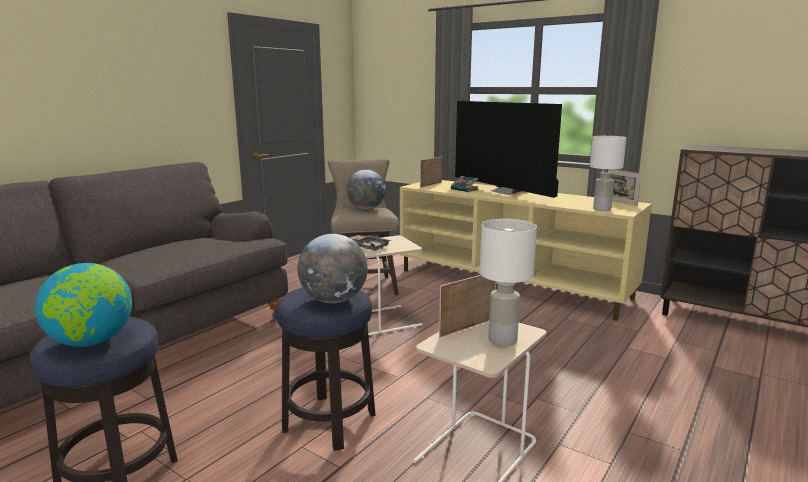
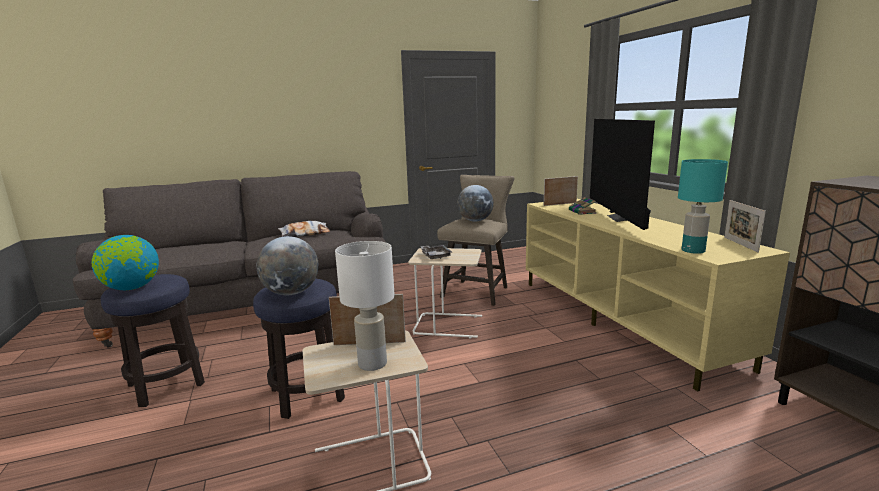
camera: 35 degrees right, 0 degrees up
(177, 246) = (305, 234): none -> pillow
(602, 209) = (693, 251): white table lamp -> turquoise table lamp

